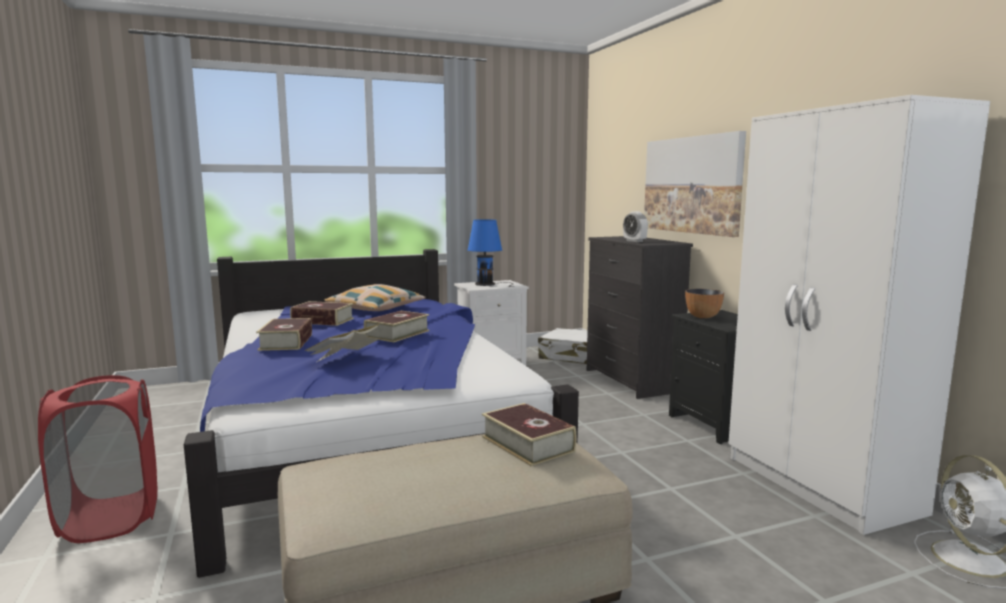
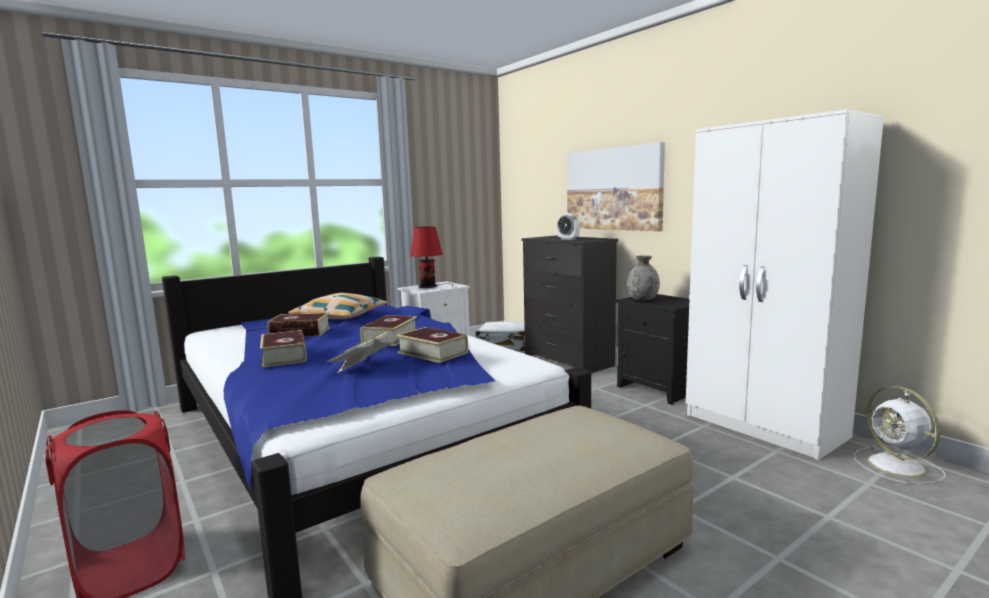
camera: 15 degrees left, 0 degrees up
(487, 284) = (430, 286): blue table lamp -> red table lamp
(527, 444) = (582, 423): book -> book (433, 352)
(702, 316) = (642, 299): bowl -> grey vase

